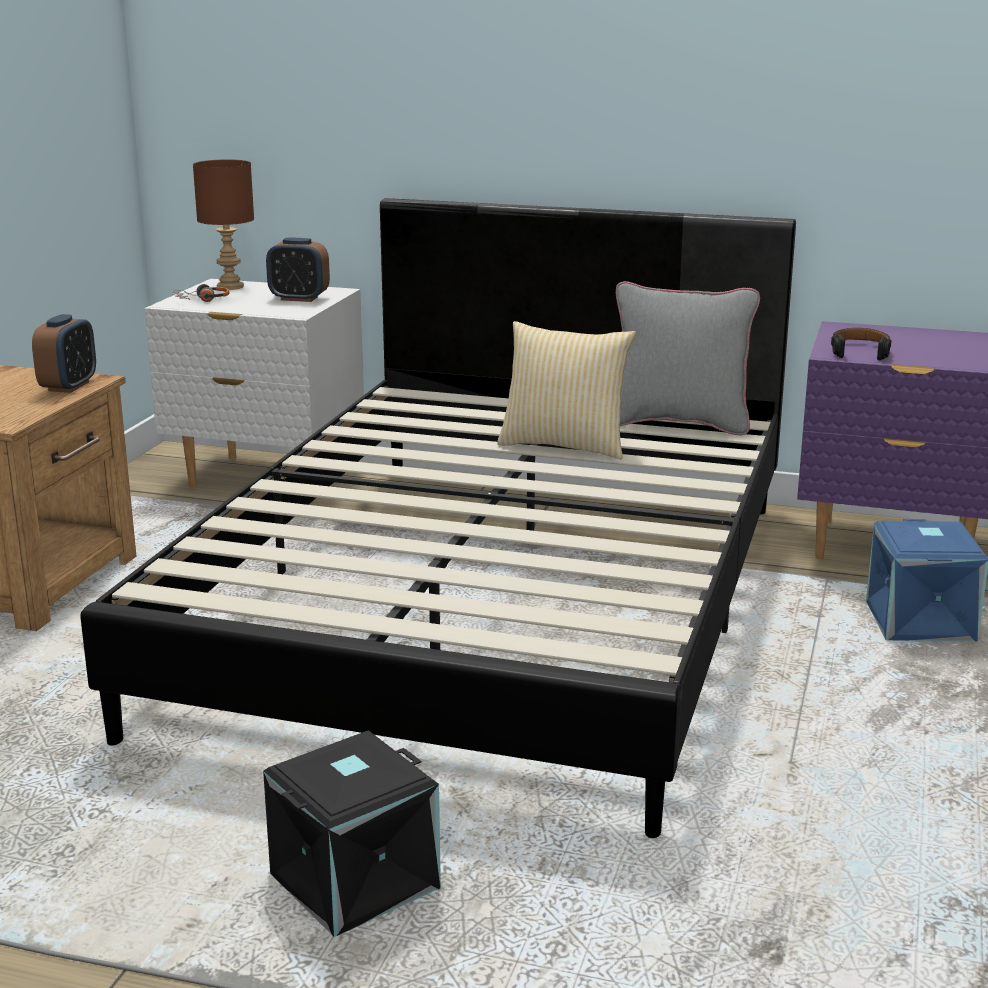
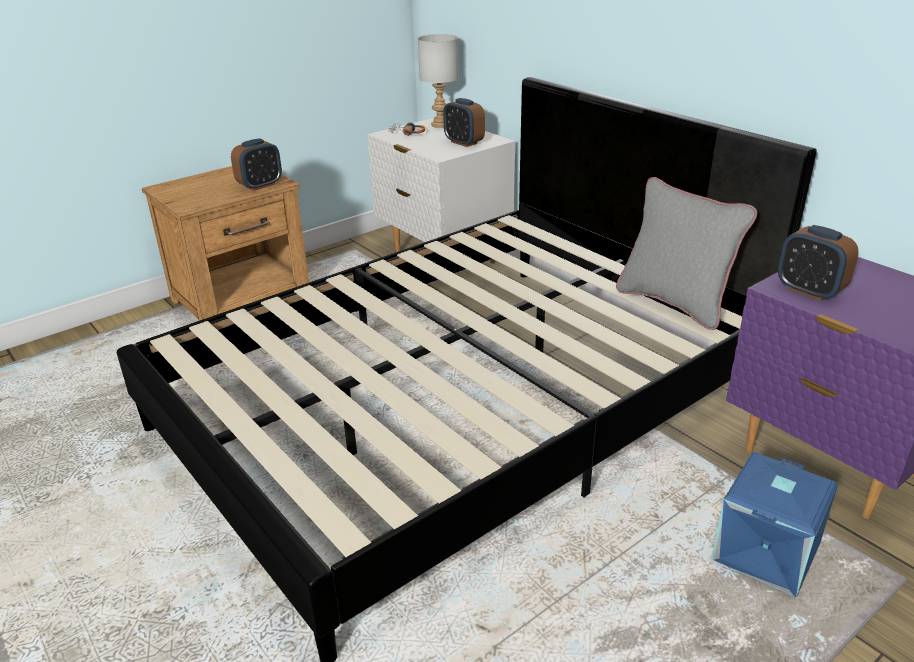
camera: 35 degrees right, 10 degrees up
(229, 287) = (439, 125): brown table lamp -> grey table lamp
(354, 881) = (131, 597): black storage box -> none
(565, 445) = (561, 300): pillow -> none
(860, 351) = (809, 291): black headphones -> alarm clock

